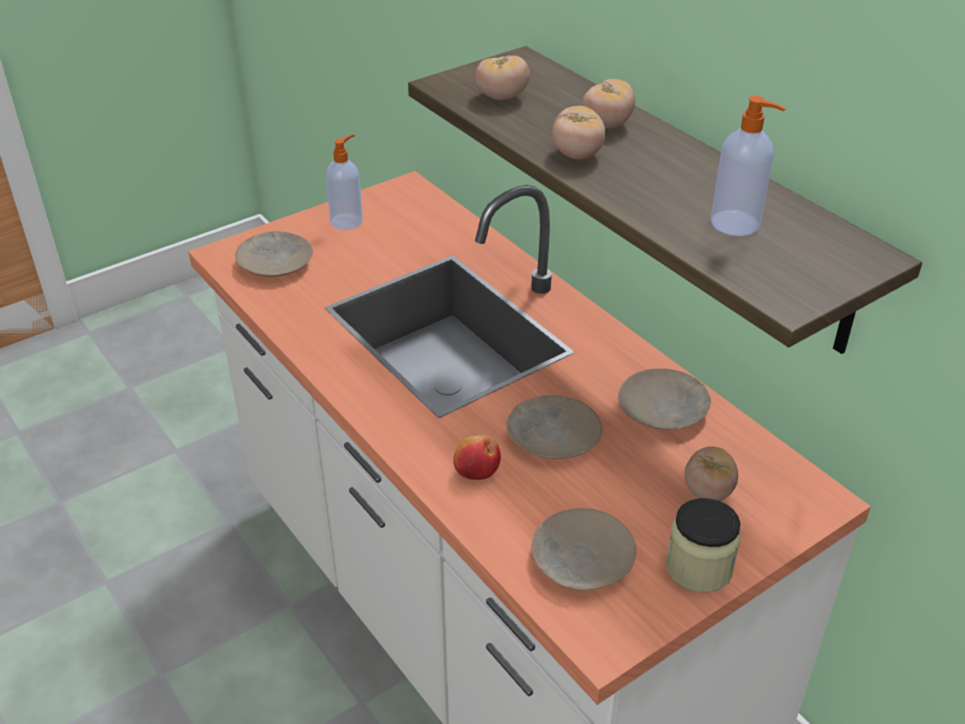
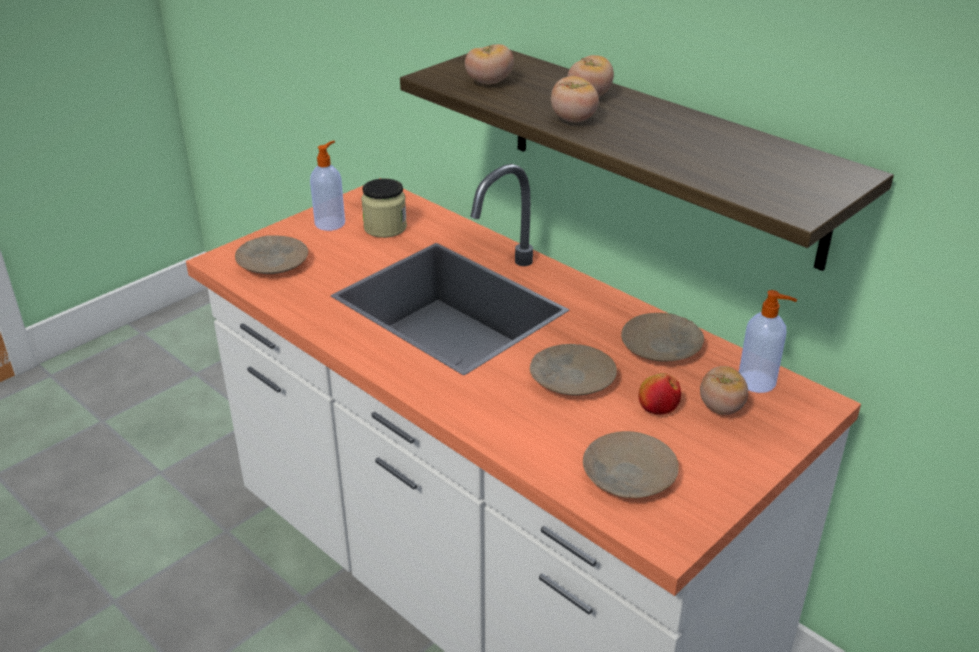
camera: 10 degrees left, 5 degrees down
(476, 470) = (512, 414): apple -> apple (657, 407)
(699, 567) = (733, 469): jar -> jar (385, 227)
(737, 224) = (731, 159): soap dispenser -> soap dispenser (758, 382)

